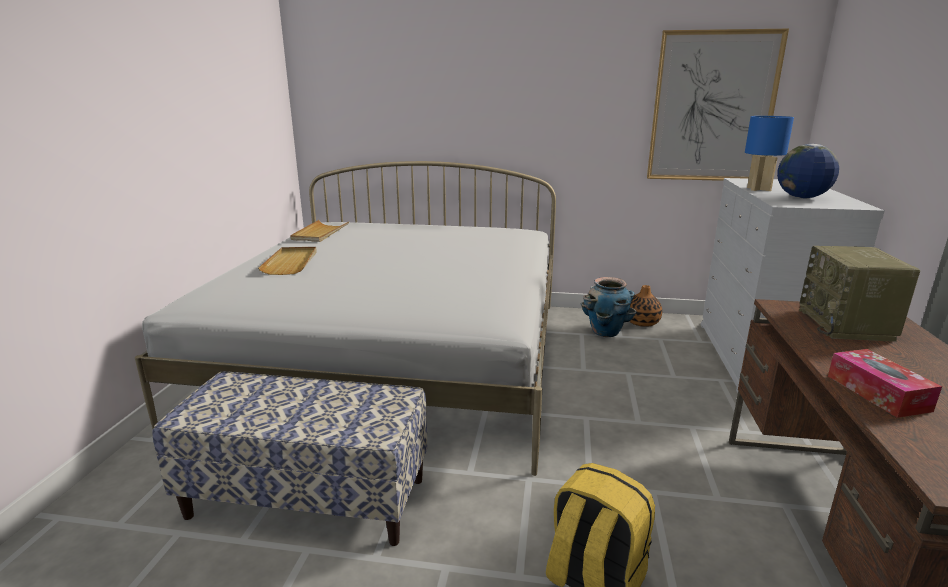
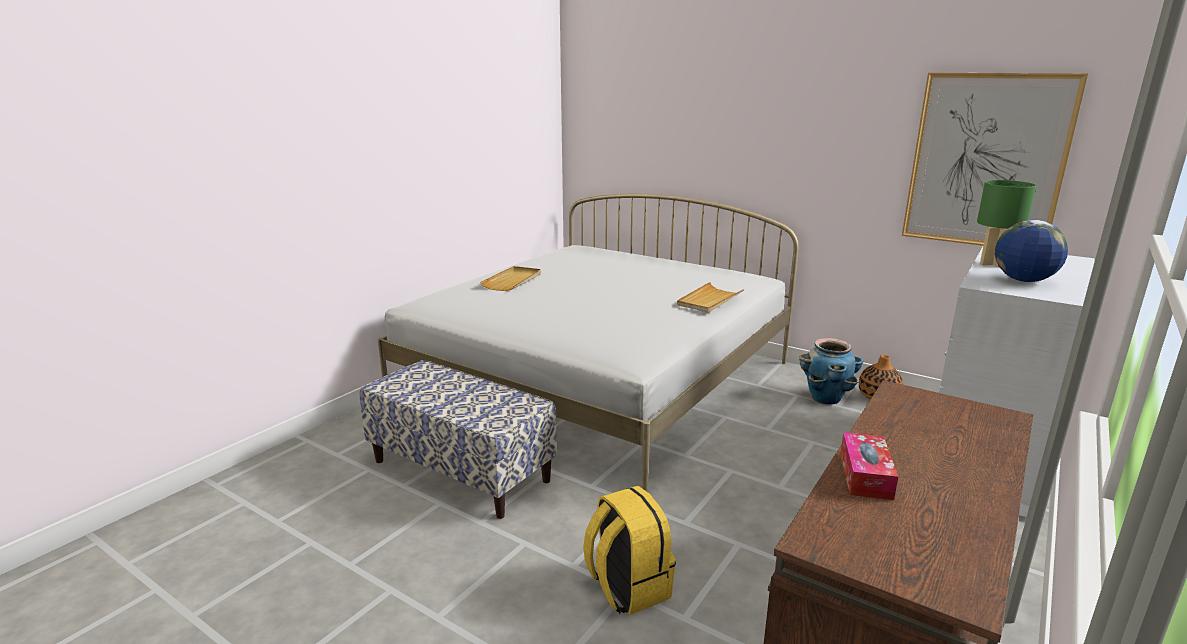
camera: 25 degrees right, 0 degrees up
(320, 233) = (559, 256): beige tray -> beige tray (709, 300)
(758, 189) = (992, 264): blue table lamp -> green table lamp
(847, 325) = (941, 420): radio -> none

